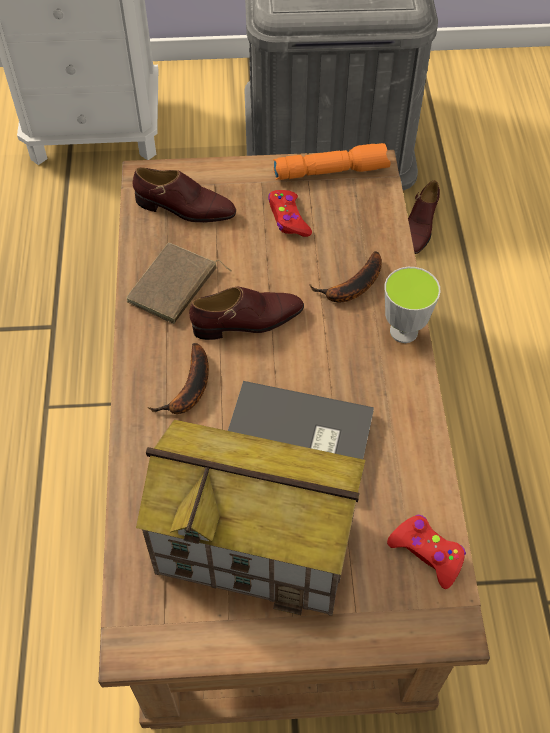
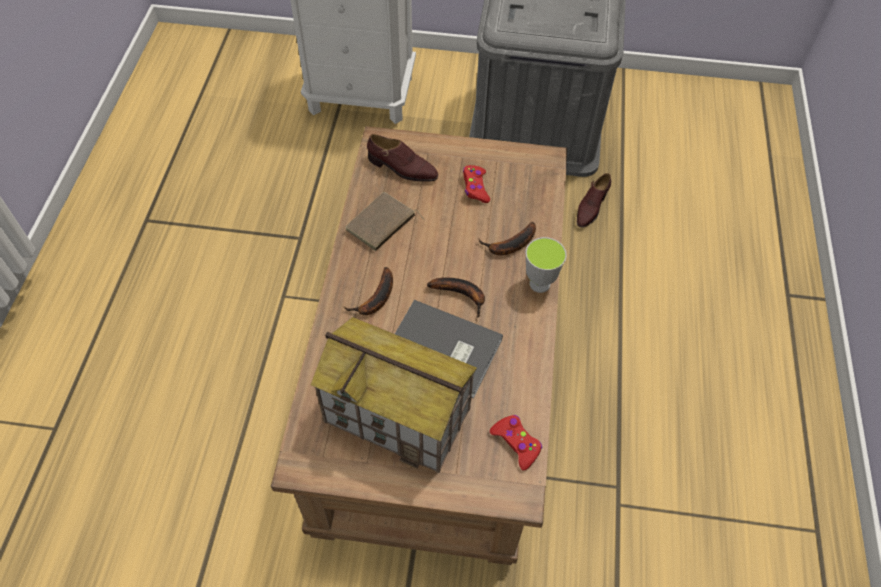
camera: 10 degrees right, 0 degrees up
(248, 321) = (428, 258): brown shoe -> none
(305, 363) = (462, 295): none -> banana
(331, 170) = (516, 156): orange flashlight -> none

